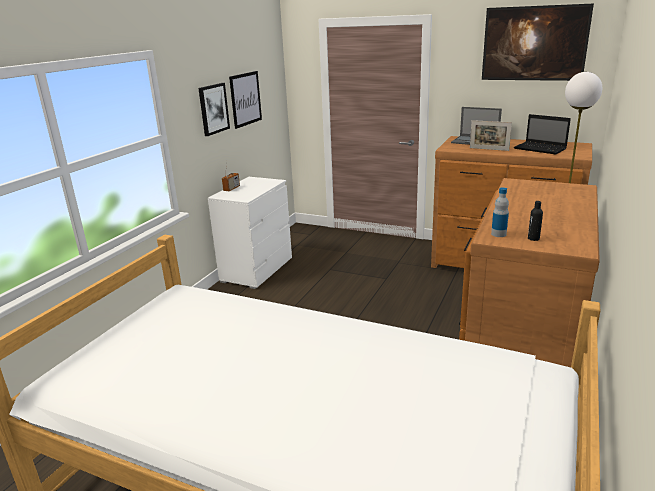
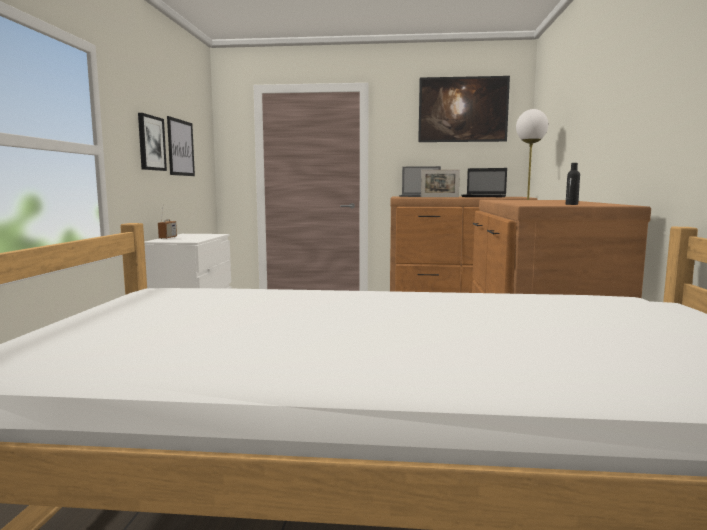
camera: 20 degrees left, 15 degrees down
(498, 234) = (535, 204): bottle -> none

